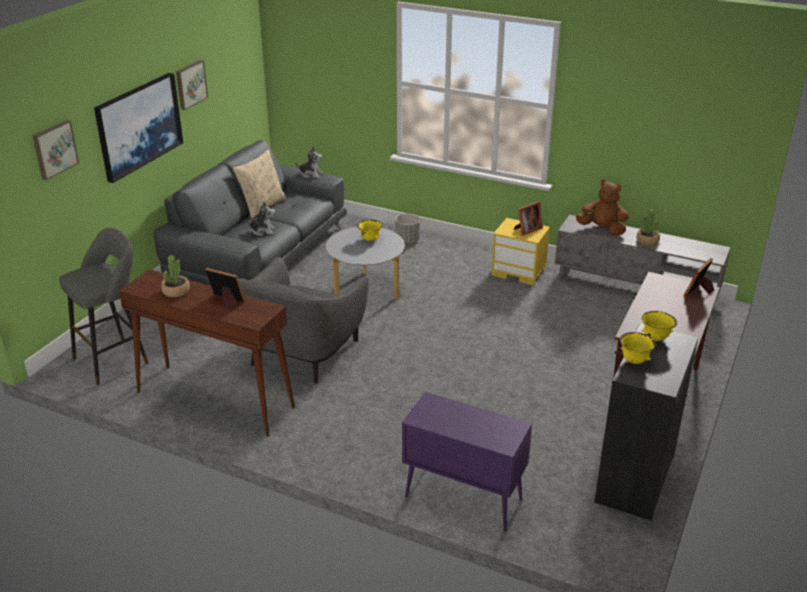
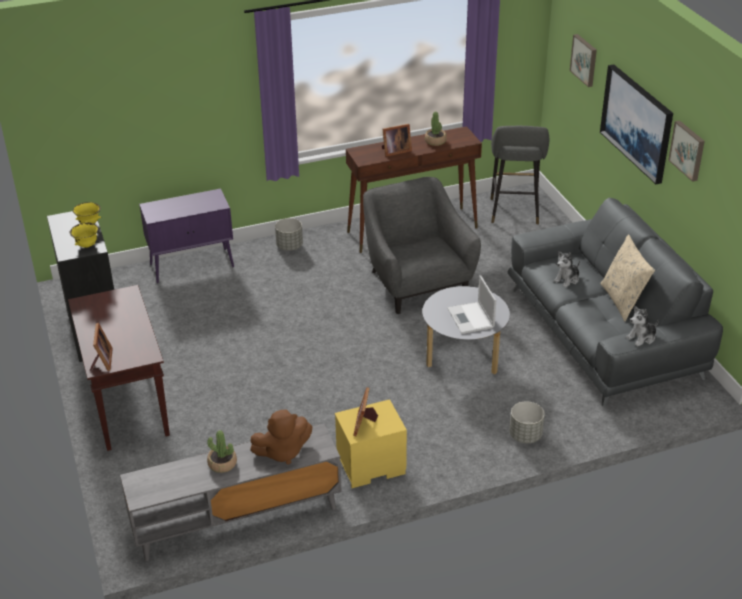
camera: 135 degrees right, 5 degrees up
(341, 456) = (289, 246): none -> grey planter
(370, 239) = (471, 318): yellow bowl -> laptop

